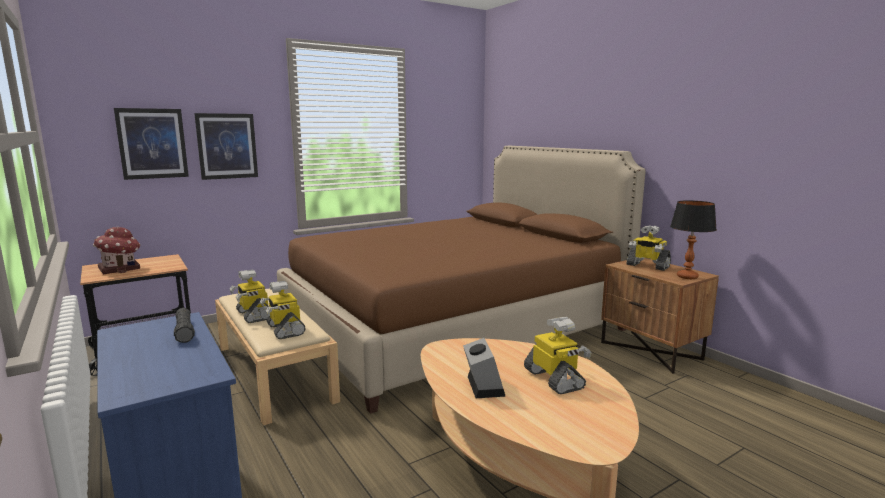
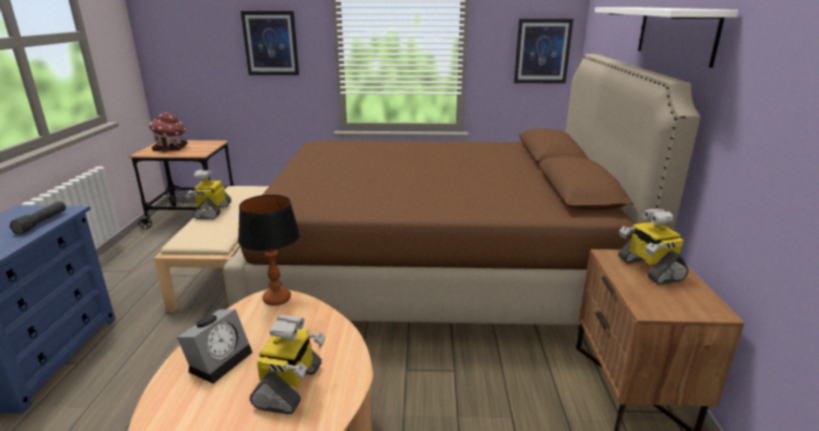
camera: 35 degrees right, 10 degrees up
(152, 143) = (208, 39): picture -> picture (542, 51)
(284, 330) = (205, 233): toy robot -> none
(601, 124) = (675, 33): none -> white shelf
(687, 277) = (676, 307): table lamp -> table lamp (276, 299)

